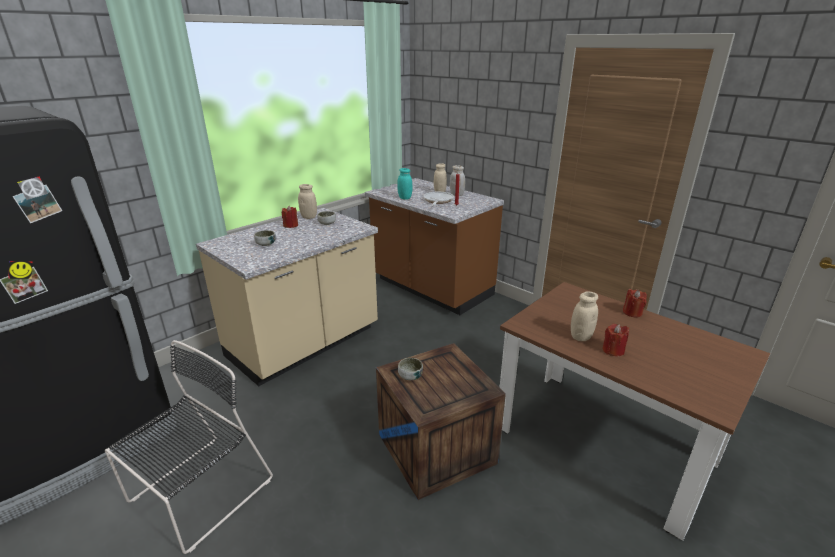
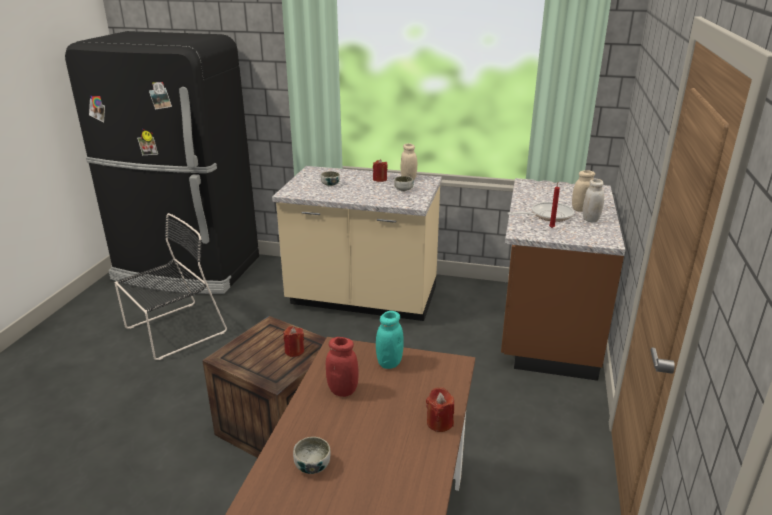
camera: 60 degrees right, 0 degrees up
(198, 493) = (172, 331): black chair -> black chair turned 45 degrees counterclockwise
(405, 198) = (528, 199): turquoise jar -> turquoise jar (389, 363)
(410, 376) = (267, 335): bowl -> bowl (312, 465)
(580, 336) = (343, 390): beige jar -> red jar
(613, 350) = (329, 417): red candle -> red candle (294, 351)

